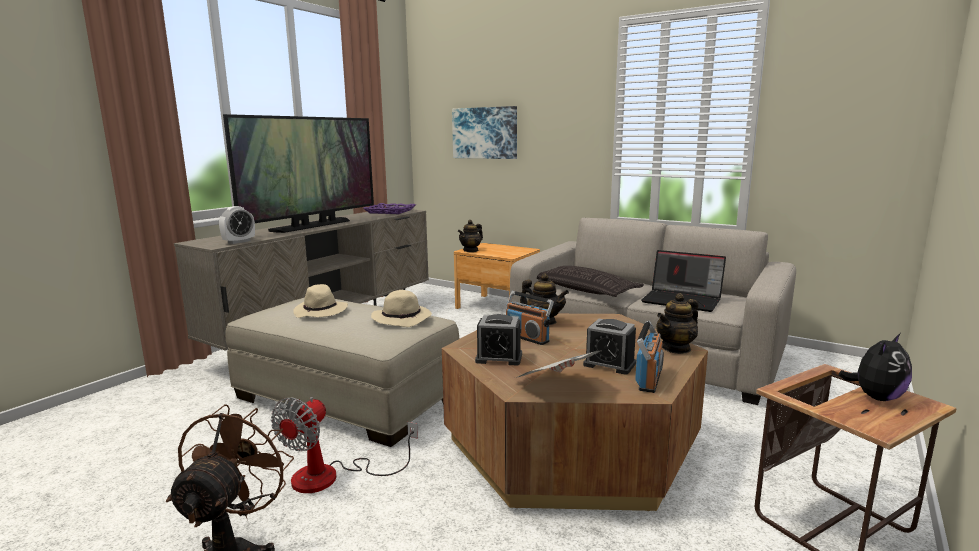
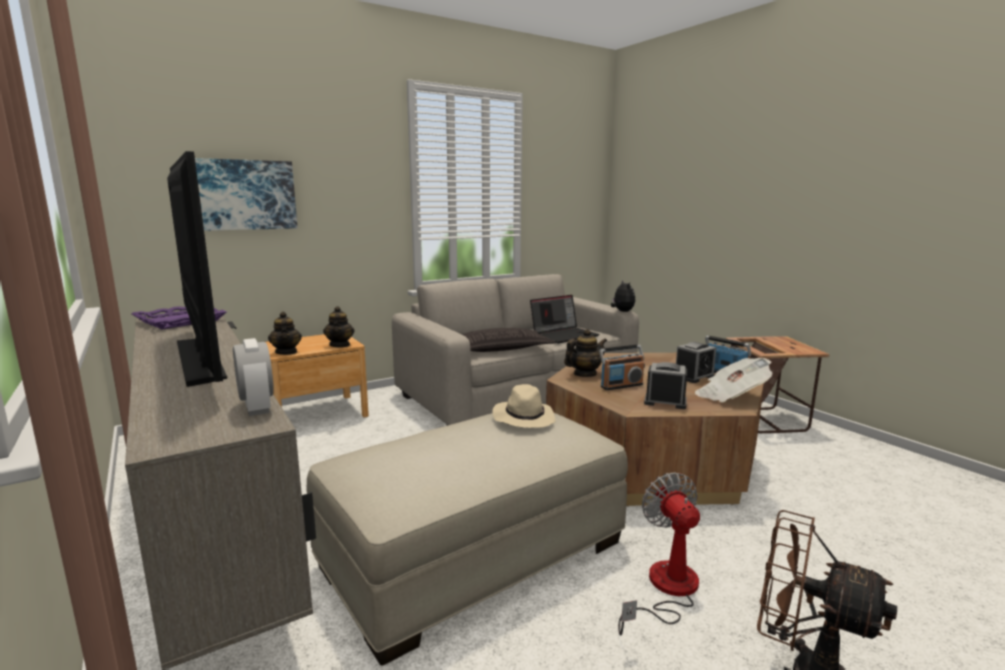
camera: 65 degrees left, 0 degrees up
(321, 312) = (444, 456): beige hat -> none
(332, 476) = (665, 589): fan -> fan turned 150 degrees counterclockwise
(499, 358) = (665, 402): alarm clock -> alarm clock turned 105 degrees counterclockwise
(676, 348) = (671, 357): teapot -> teapot (340, 345)
(875, 397) = (775, 342): plush toy -> plush toy (622, 311)

